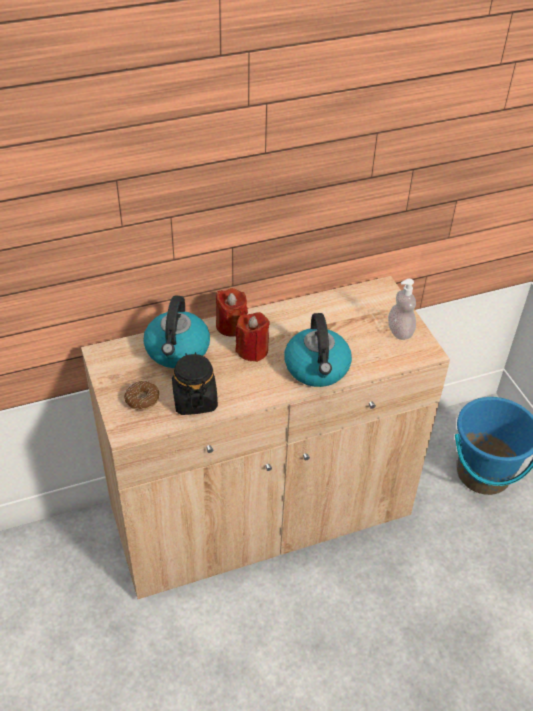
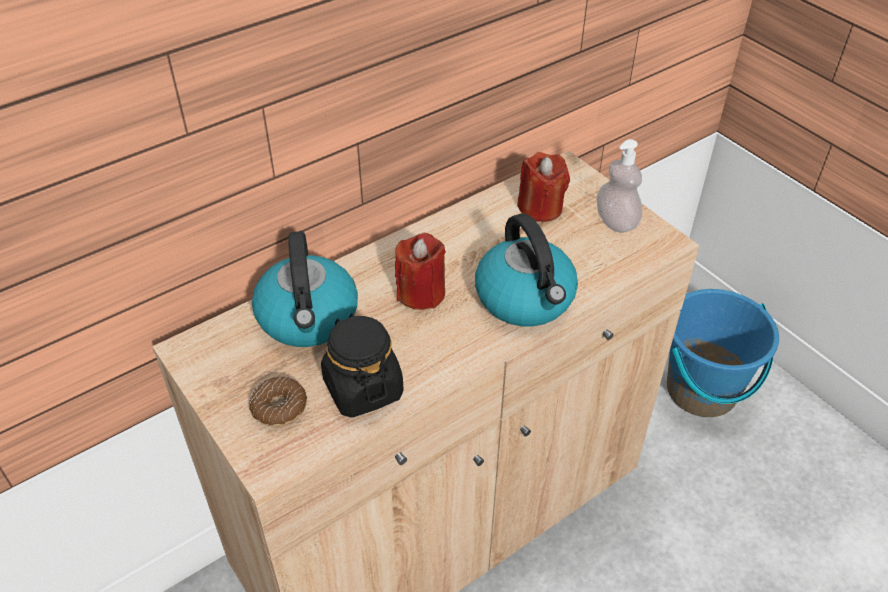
camera: 15 degrees left, 0 degrees up
(231, 326) = (375, 264): red candle -> red candle (540, 208)

